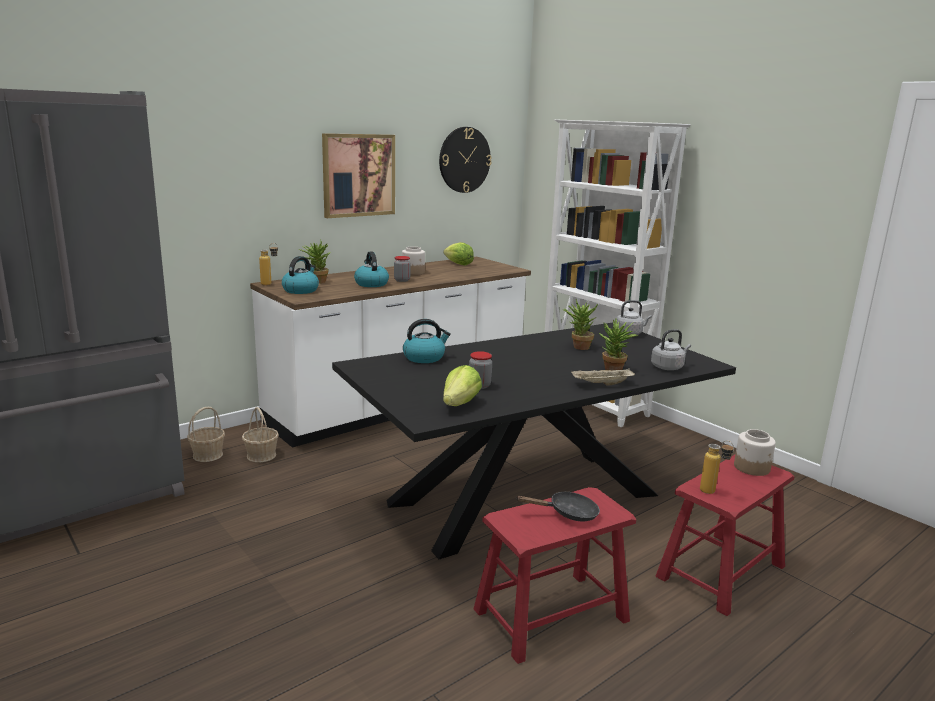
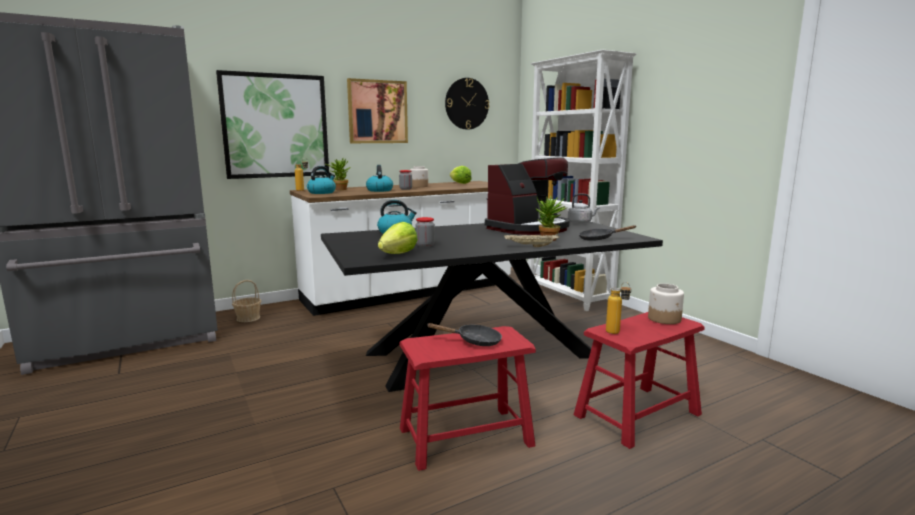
camera: 10 degrees right, 5 degrees down
(232, 200) = (275, 126): none -> picture
(261, 455) = (287, 320): basket -> none
(578, 347) = (529, 228): potted plant -> coffee machine
(668, 367) = (599, 239): grey kettle -> black frying pan

